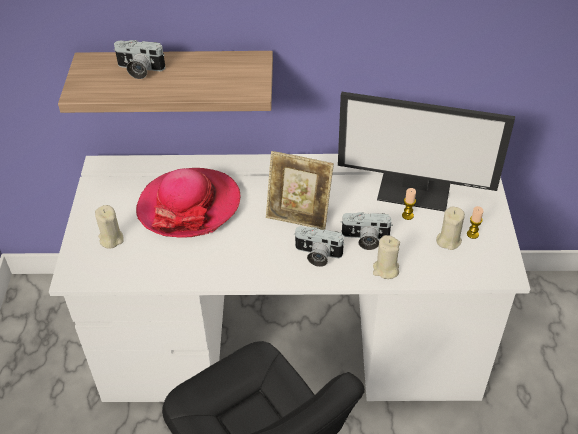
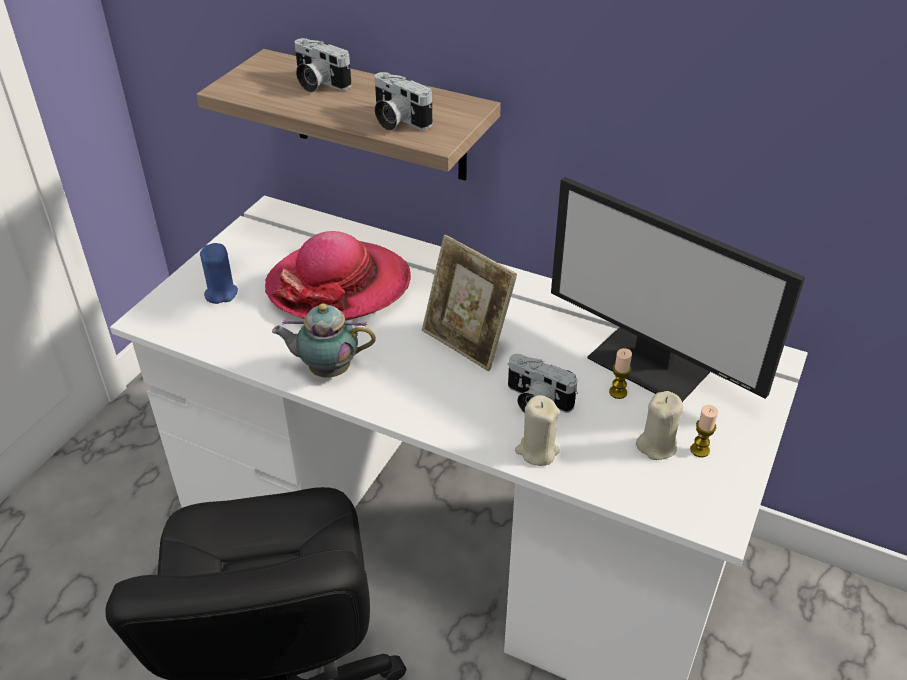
camera: 25 degrees right, 5 degrees down
(111, 239) = (221, 293): beige candle -> blue candle
(223, 266) = (327, 370): none -> teapot
(317, 255) = (455, 399): camera -> camera (397, 120)

